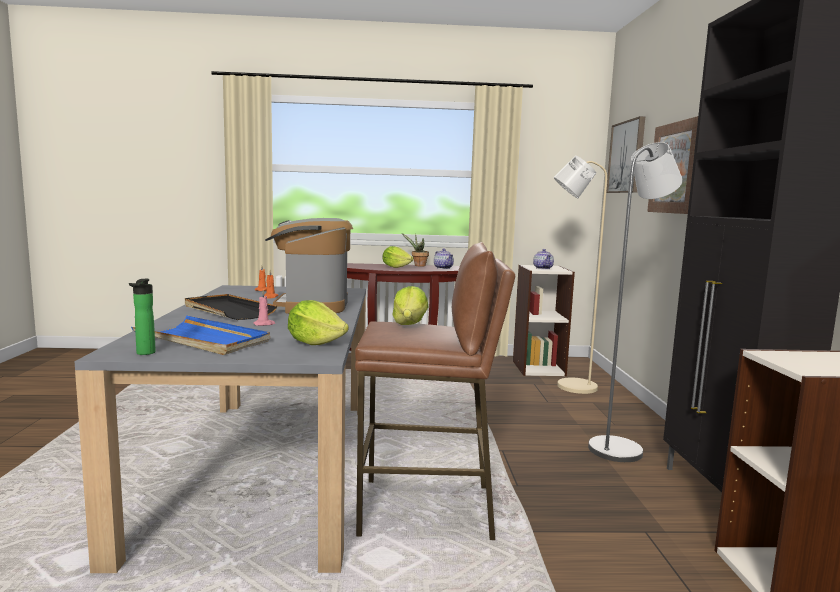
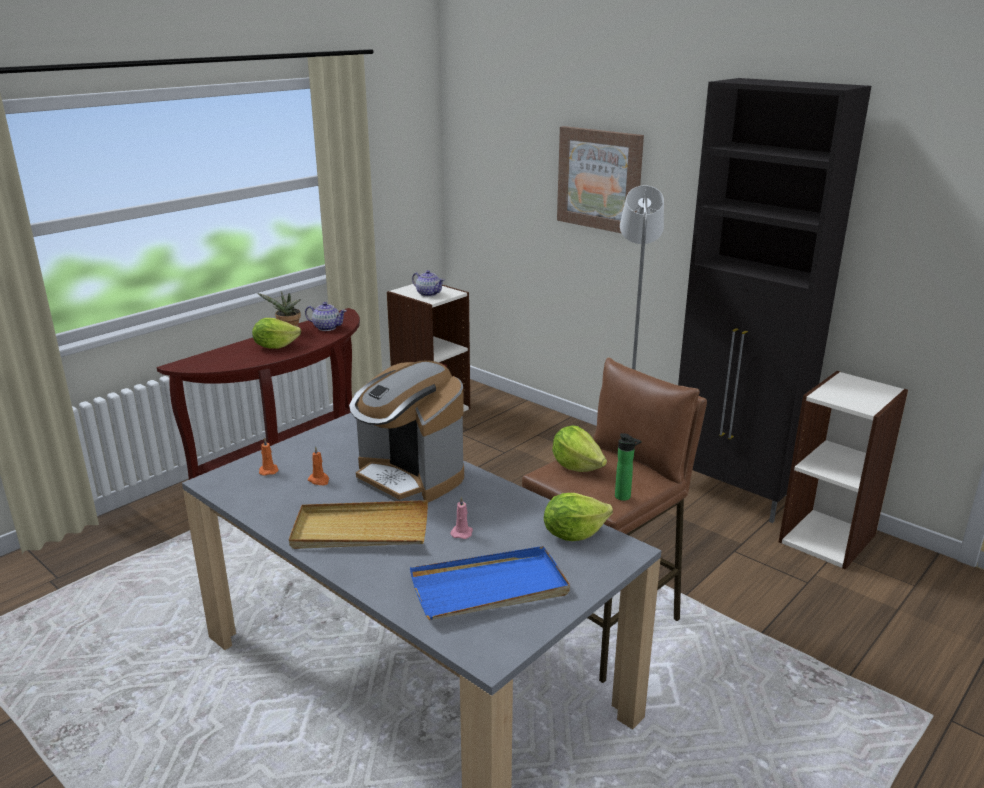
camera: 45 degrees left, 15 degrees up
(144, 353) = (510, 637): bottle -> bottle (624, 497)
(228, 310) = (360, 530): black tray -> beige tray
(569, 386) = (491, 422): beige floor lamp -> none
(627, 157) = (496, 144): picture -> none

